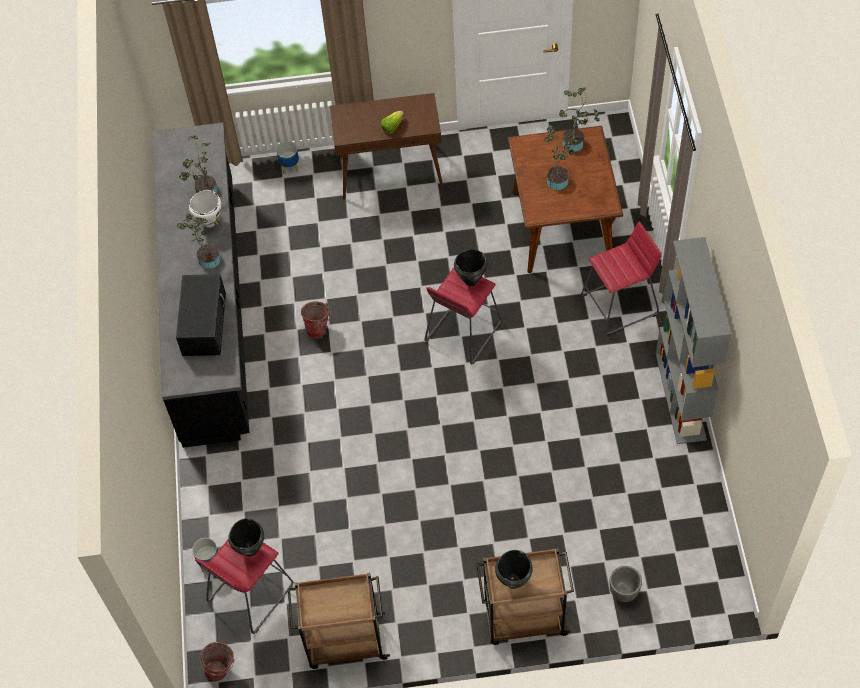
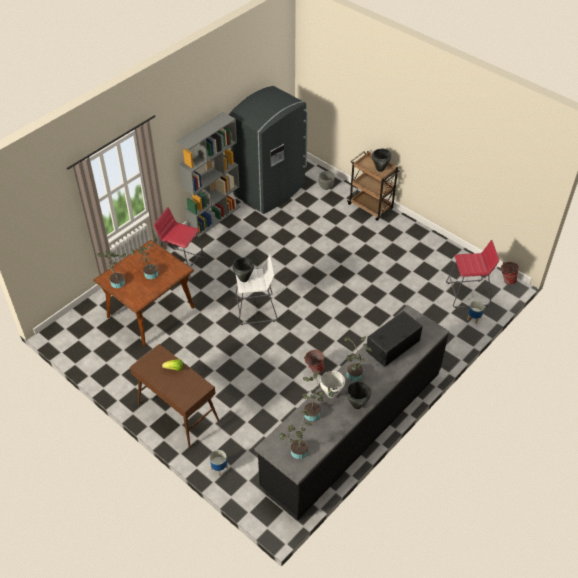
camera: 135 degrees left, 10 degrees down
(182, 150) = (297, 452): none -> potted plant
(250, 550) = (466, 262): black cooking pot -> black cooking pot (357, 405)
(344, 642) = (446, 250): brown cart -> none
(463, 332) = (256, 310): red stool -> white stool
(680, 508) = (270, 191): none -> grey fridge

